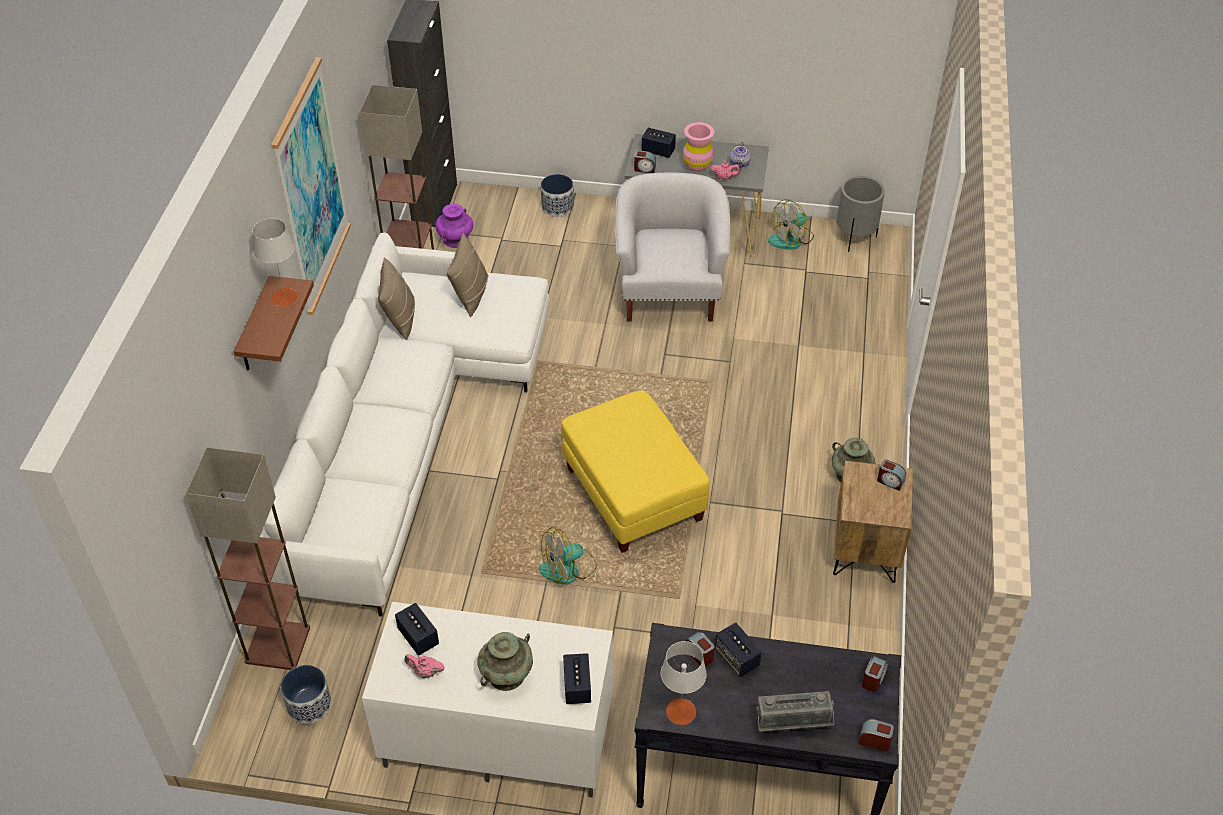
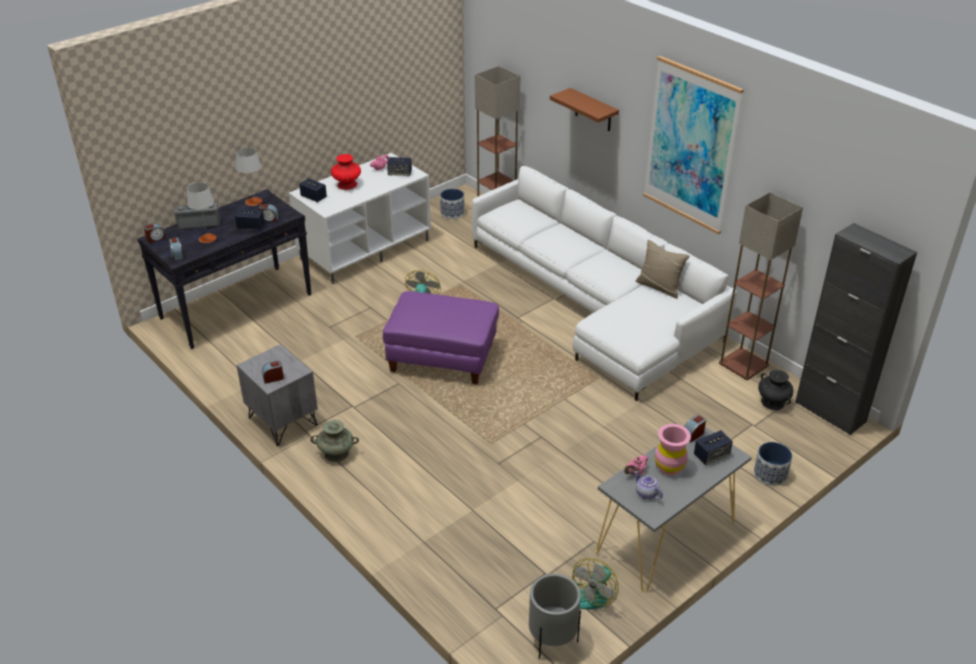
camera: 130 degrees right, 10 degrees down
(284, 297) = (594, 108): grey table lamp -> grey table lamp (207, 238)
(455, 240) = (772, 402): purple vase -> black vase
(470, 295) = (651, 320): beige pillow -> none
(507, 675) = (347, 185): turquoise vase -> red vase
(634, 494) = (442, 358): yellow ottoman -> purple ottoman
(669, 291) = (603, 477): white armchair -> none
(791, 239) = (594, 593): fan -> fan turned 150 degrees counterclockwise
(792, 725) = (199, 223): radio -> radio turned 45 degrees clockwise
(866, 551) = (282, 422): brown nightstand -> grey nightstand

